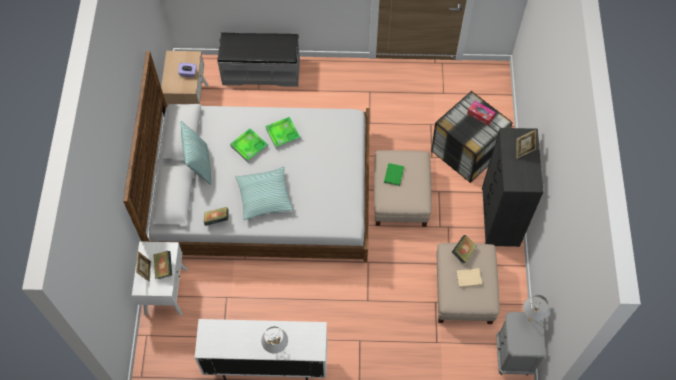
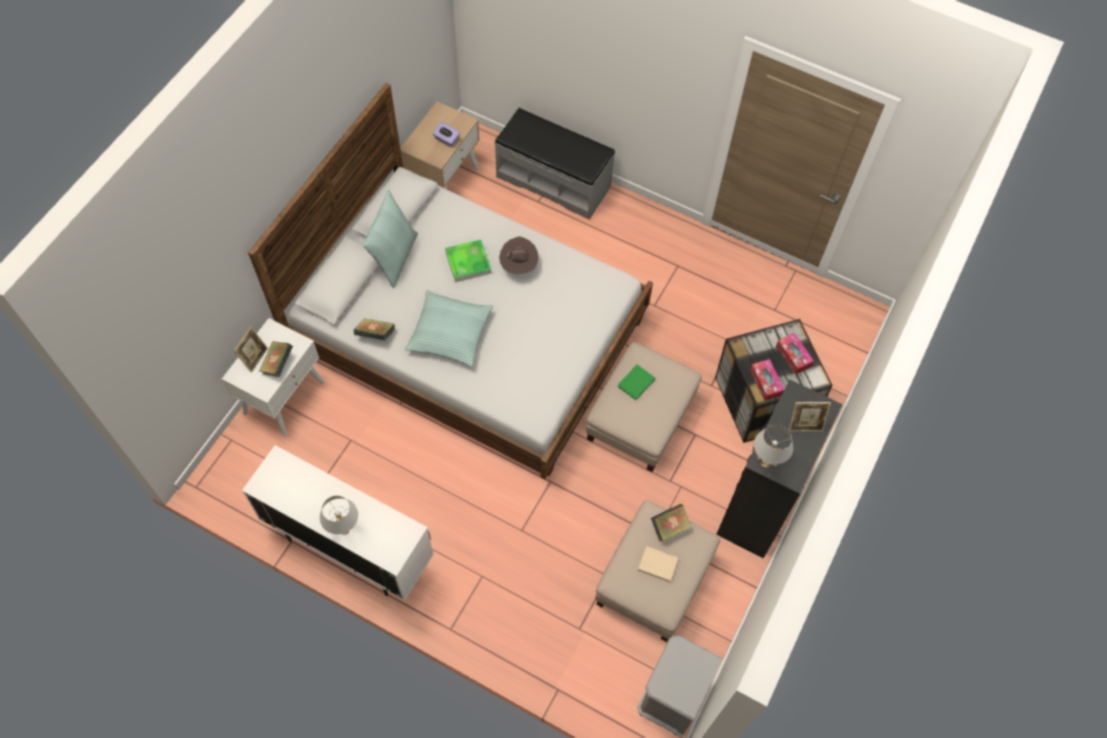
camera: 25 degrees right, 0 degrees up
(283, 134) = (519, 265): tray -> brown hat
(473, 138) = (765, 382): none -> tissue box
(530, 318) = (702, 658): white table lamp -> white table lamp (765, 463)

